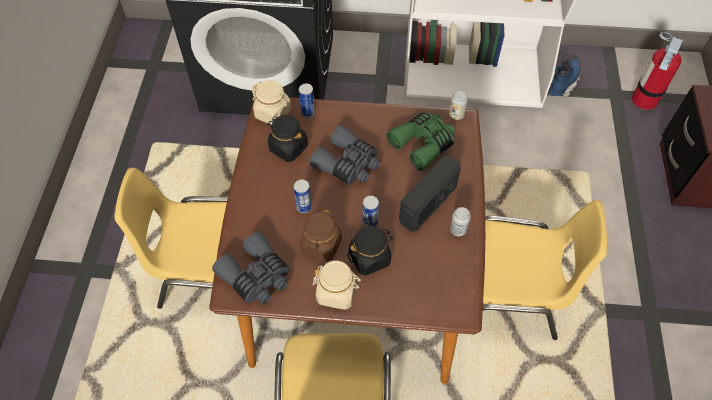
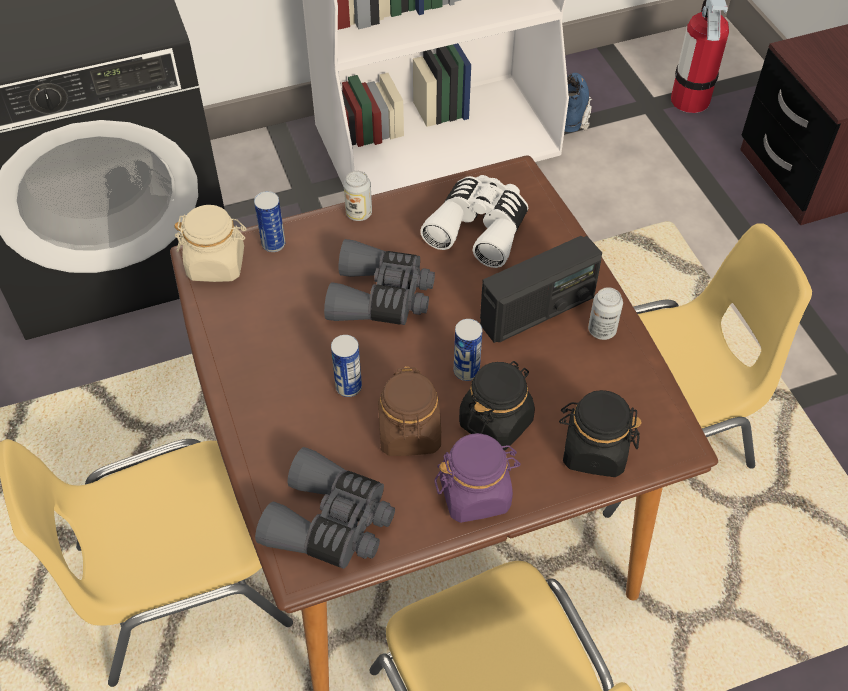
camera: 25 degrees left, 5 degrees down
(288, 148) = (271, 307): black jar -> black jar (594, 451)
(337, 292) = (475, 494): beige jar -> purple jar
(423, 144) = (479, 228): green binoculars -> white binoculars
(428, 204) = (538, 311): radio -> radio turned 45 degrees clockwise
(456, 115) = (504, 171): can -> can (359, 213)

